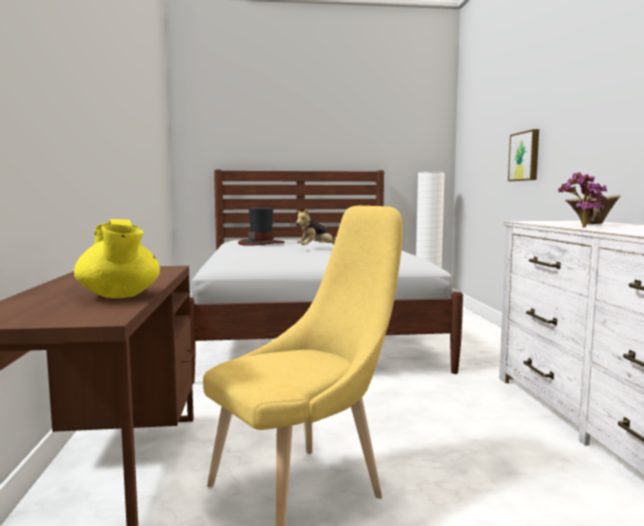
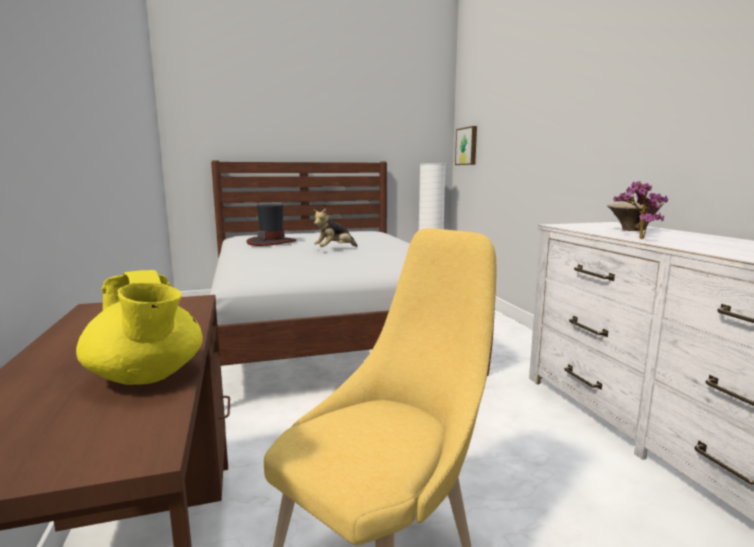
camera: 10 degrees left, 5 degrees up
(525, 156) = (536, 152): picture -> picture (467, 146)

